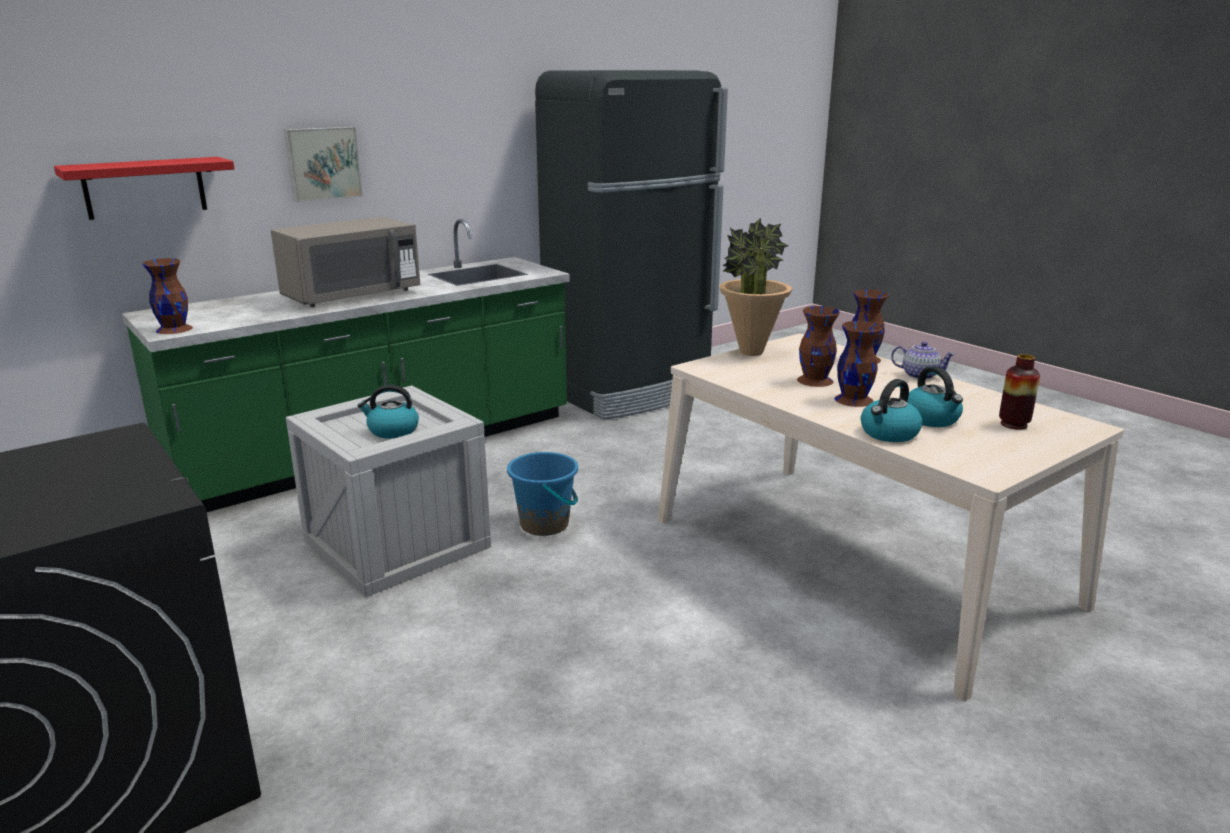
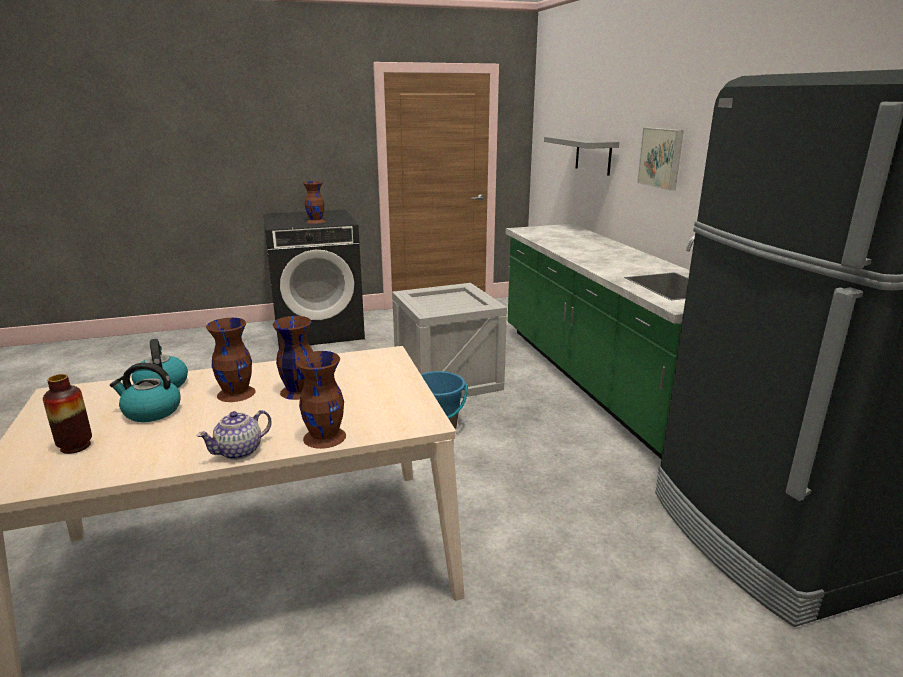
camera: 110 degrees right, 0 degrees up
(144, 187) = (593, 155): red shelf -> grey shelf
(174, 329) = (528, 230): brown vase -> brown vase (316, 221)
(352, 296) = (595, 254): grey microwave -> none
(392, 431) = (436, 304): kettle -> none
(751, 352) = (406, 384): potted plant -> none

